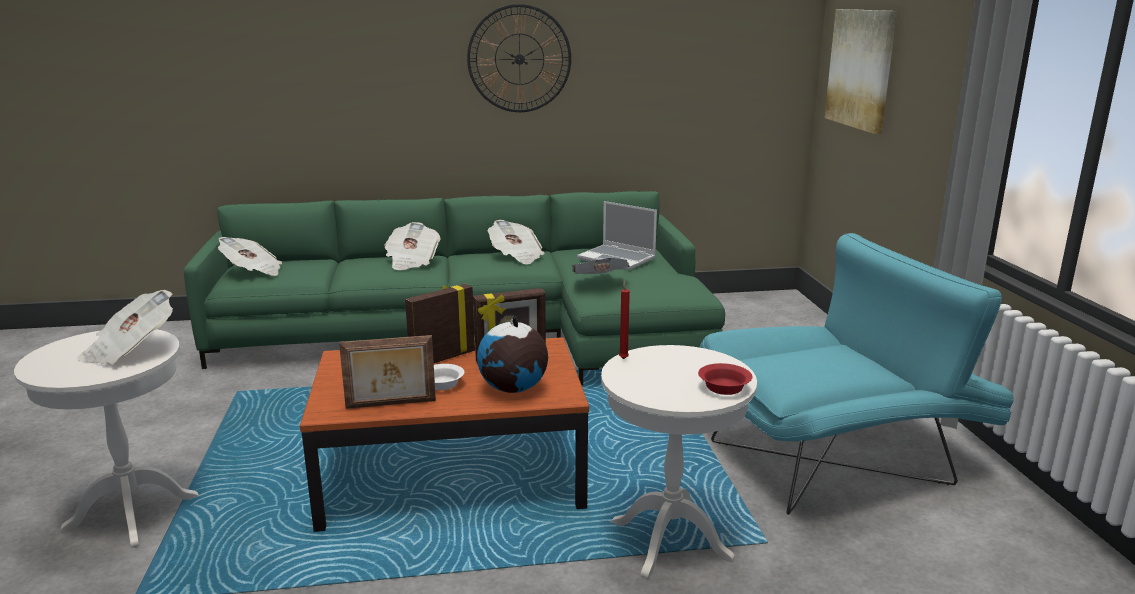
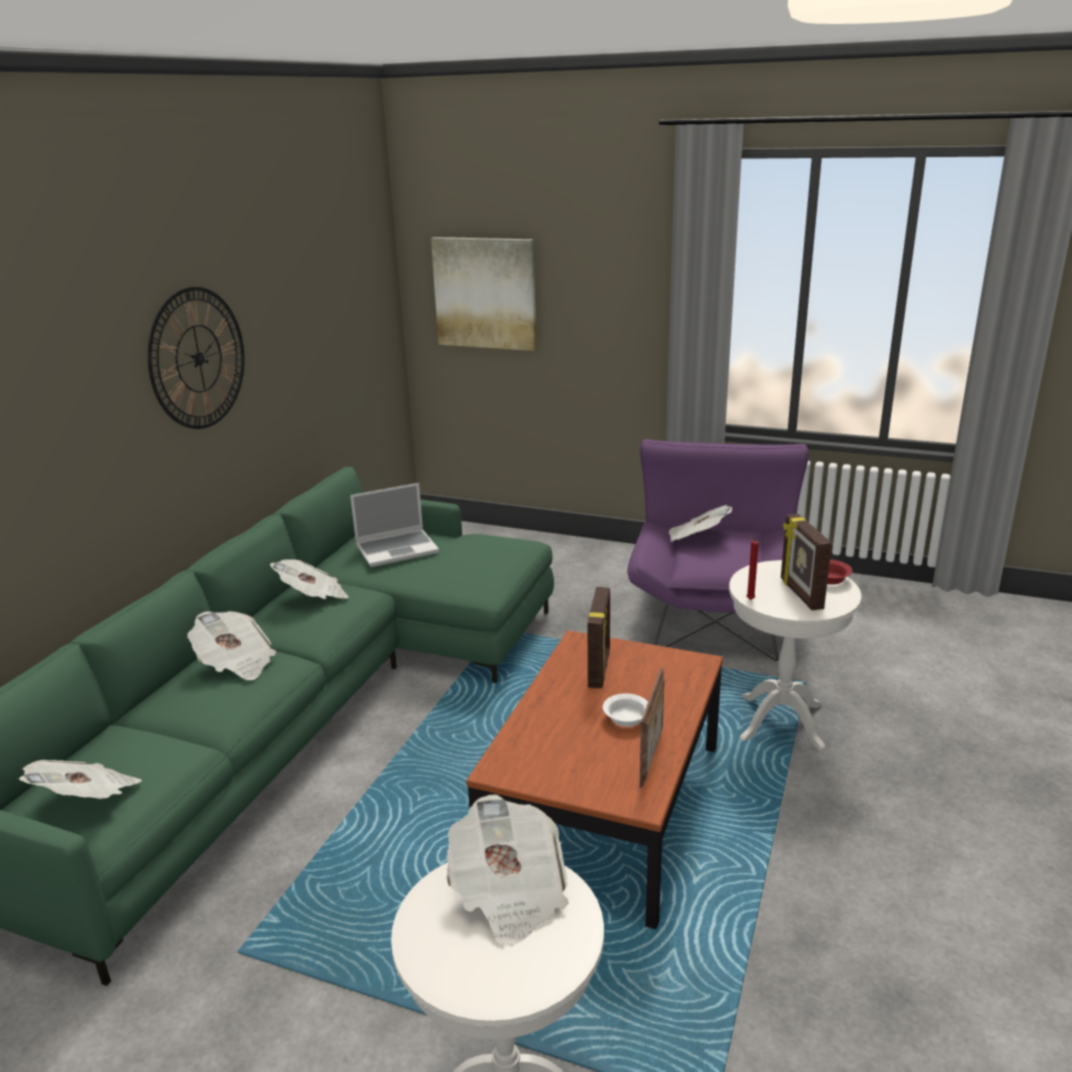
camera: 60 degrees left, 5 degrees up
(442, 358) = (560, 705): picture frame -> picture frame (800, 594)
(513, 389) = (666, 683): globe -> none
(599, 282) = (450, 576): newspaper -> newspaper (697, 538)
(841, 456) = (714, 611): turquoise armchair -> purple armchair

